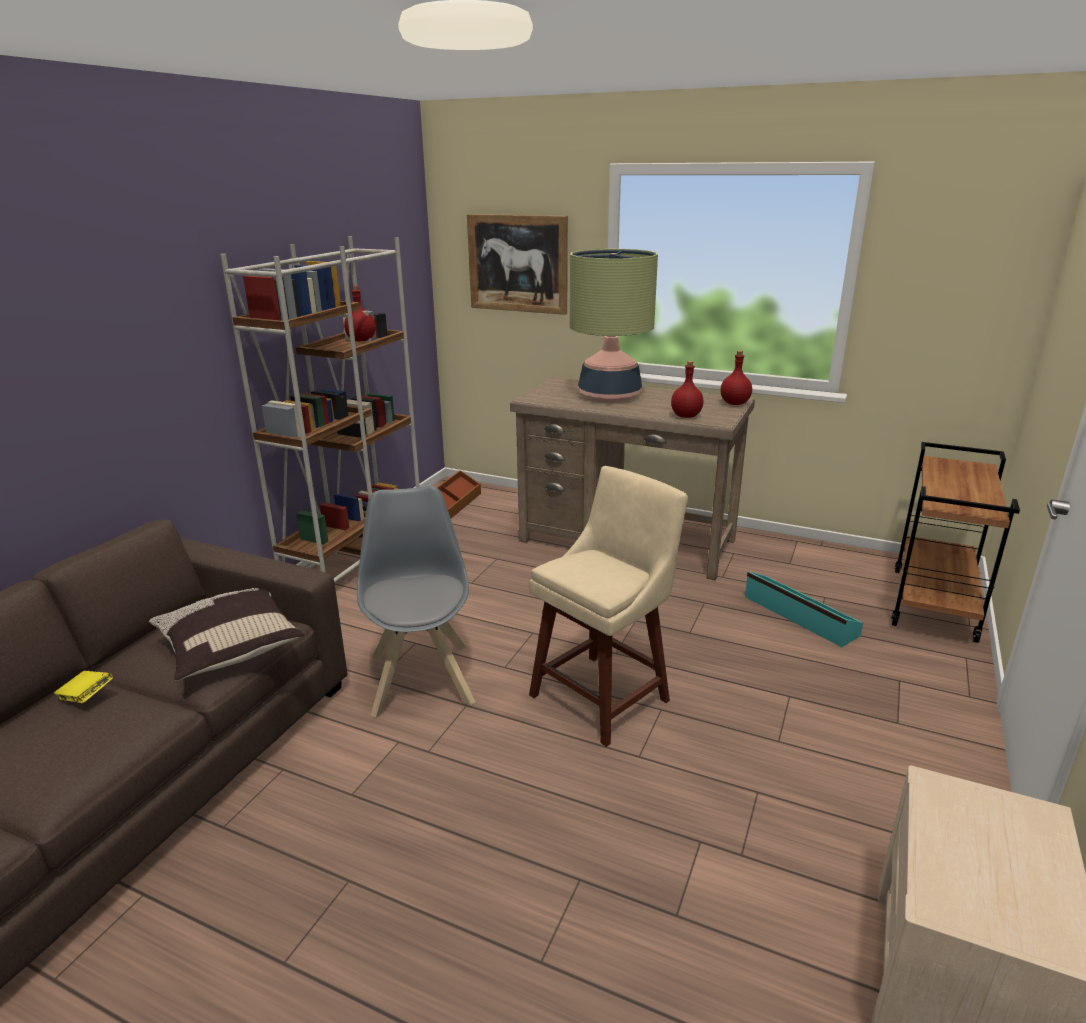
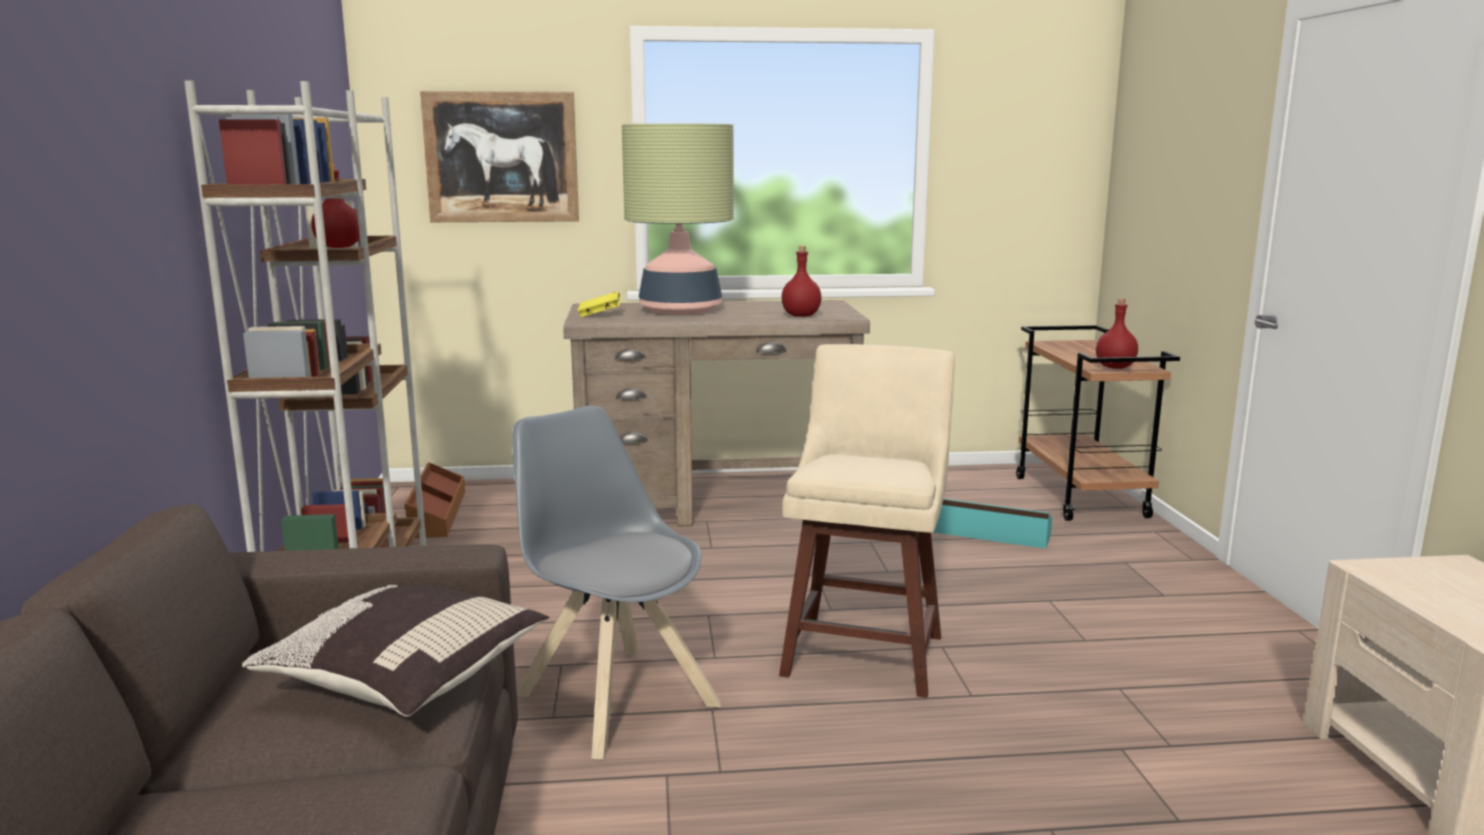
camera: 30 degrees left, 10 degrees down
(87, 697) = (210, 805): yellow book -> yellow book (600, 315)
(734, 403) = (830, 304): red bottle -> red bottle (1114, 367)

